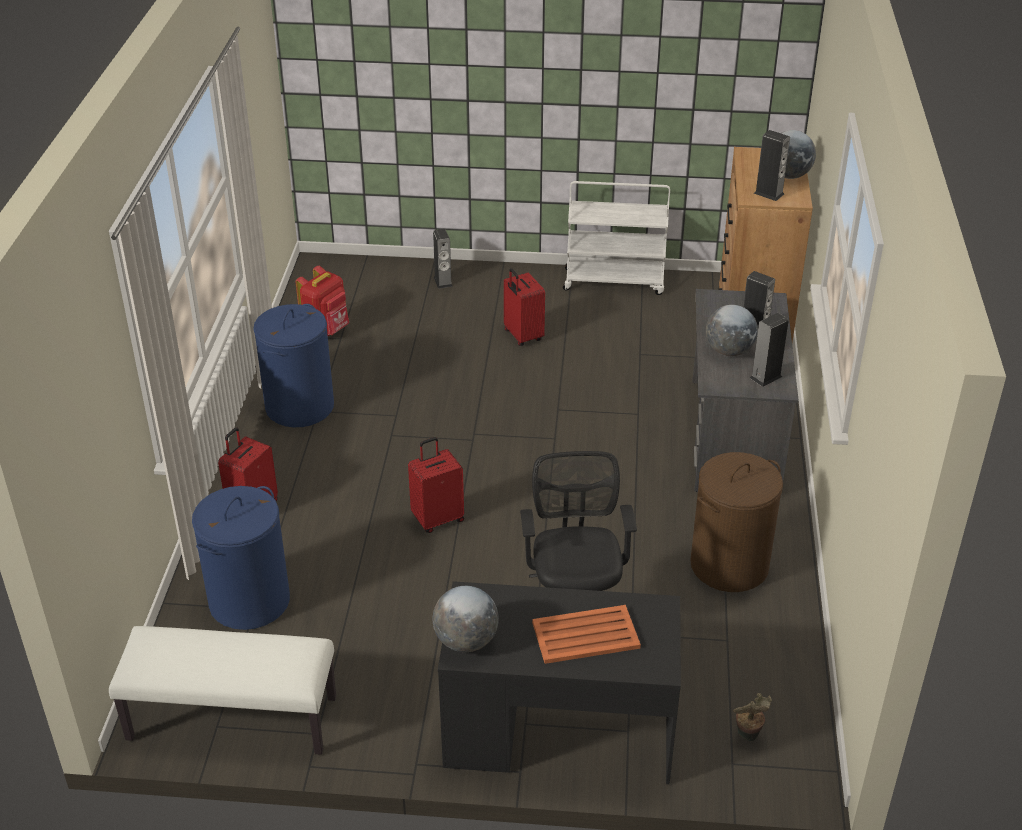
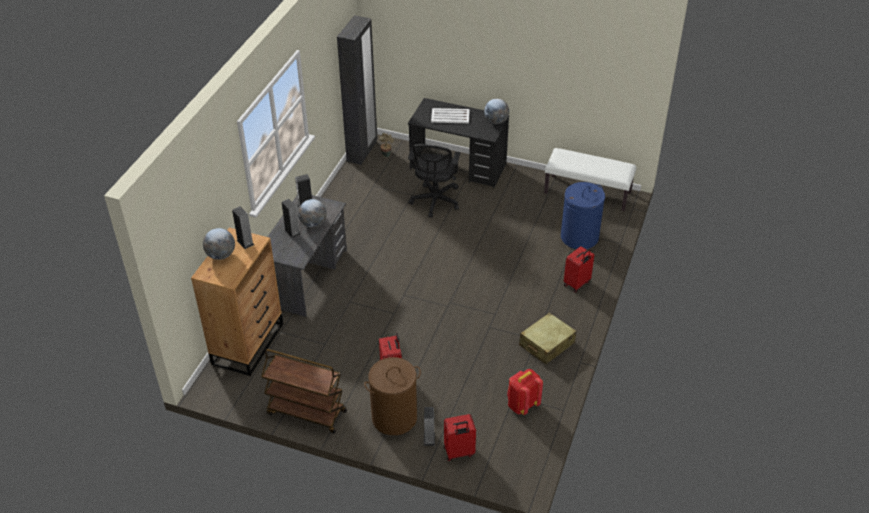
camera: 165 degrees left, 5 degrees up
(299, 406) = (546, 344): blue laundry basket -> beige suitcase
(437, 518) = (482, 260): red suitcase -> red suitcase (459, 452)
(586, 635) = (450, 116): orange tray -> white tray
(614, 281) = (306, 413): white cart -> brown cart
(729, 565) = (352, 214): brown laundry basket -> brown laundry basket (394, 418)
(810, 733) = (362, 151): none -> black wardrobe

